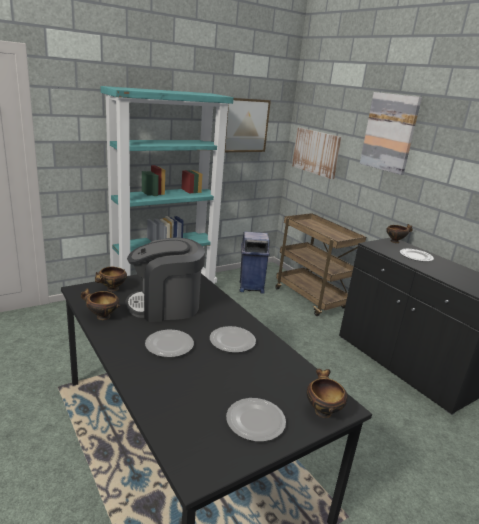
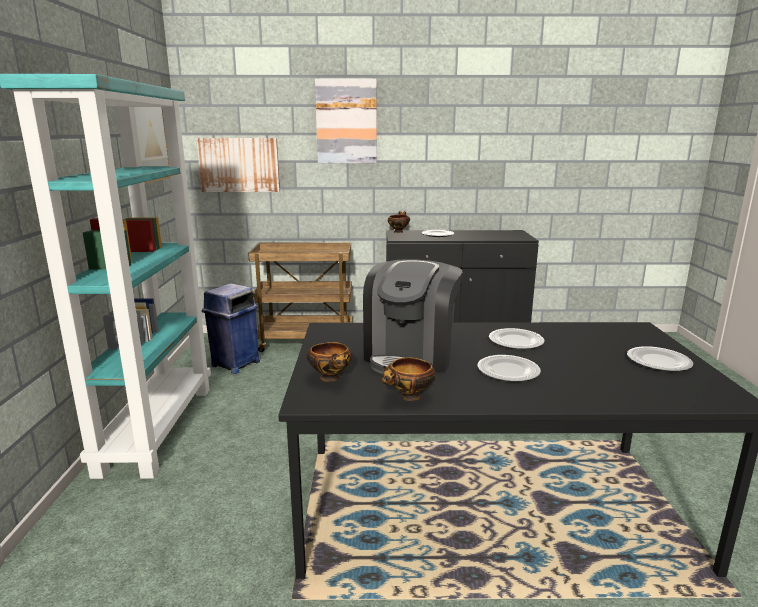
camera: 55 degrees left, 5 degrees down
(322, 411) = (645, 335): bowl -> none

